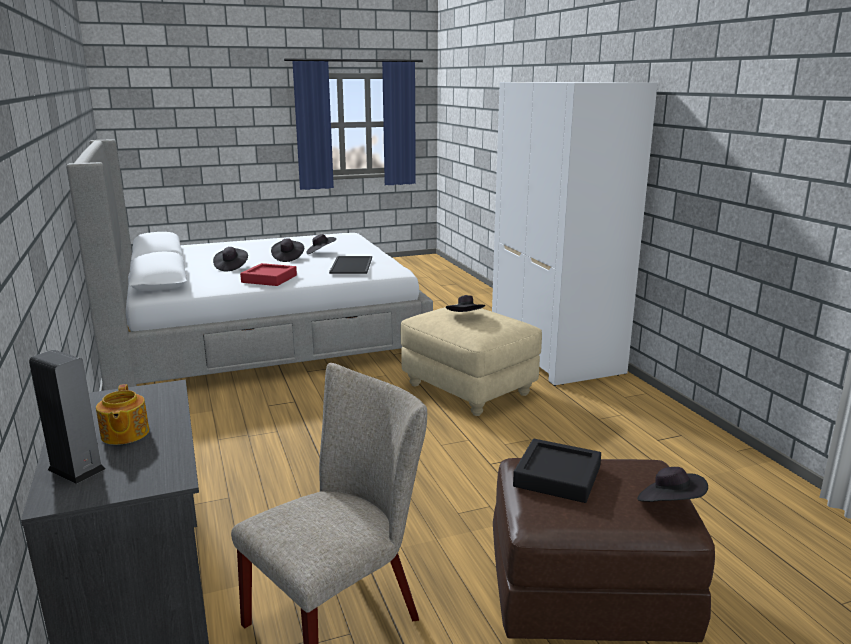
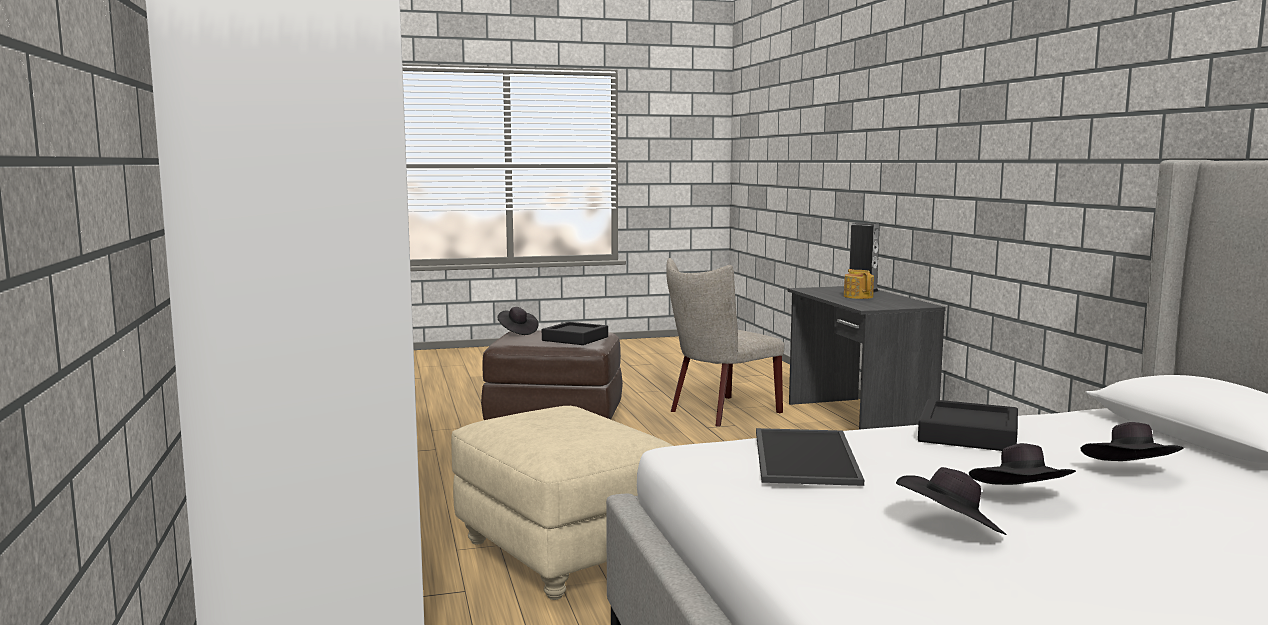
camera: 175 degrees left, 10 degrees down
(269, 279) = (968, 435): red tray -> black tray
(465, 317) = (570, 424): black hat -> none

